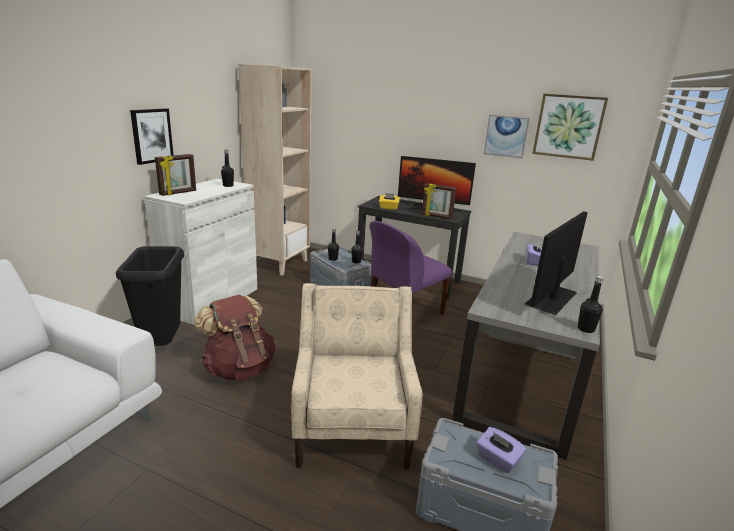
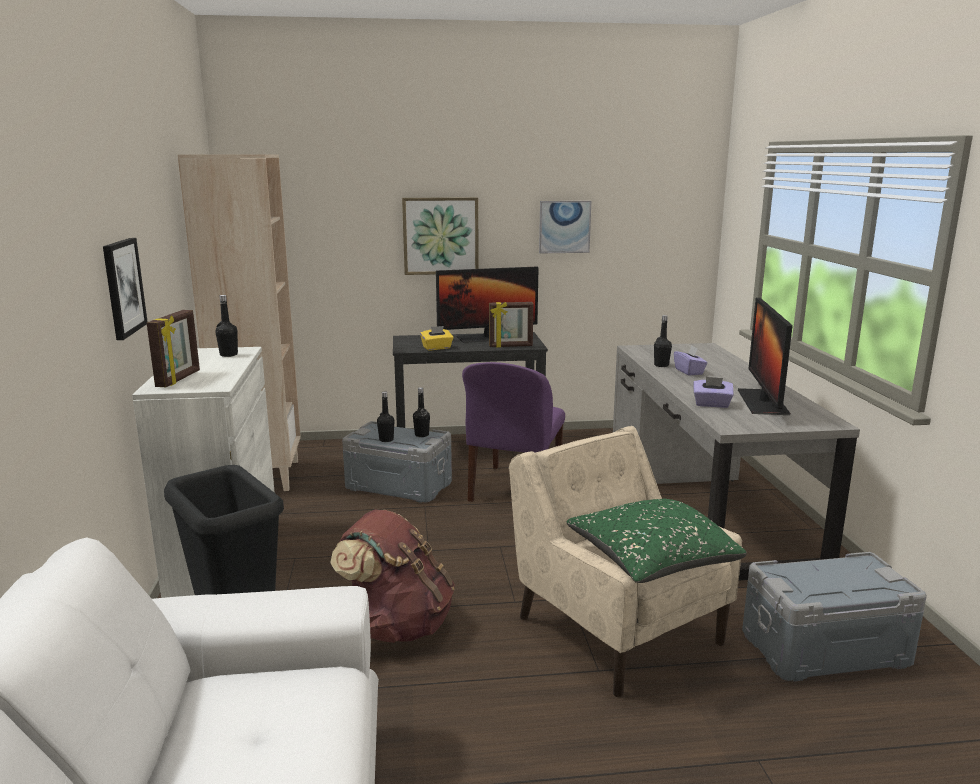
camera: 30 degrees left, 5 degrees down
(351, 385) = (651, 561): none -> green pillow
(498, 460) = (841, 578): purple tissue box -> purple tissue box (711, 404)
(568, 126) = (637, 206): picture -> picture (440, 236)
(586, 329) = (831, 420): black bottle -> black bottle (661, 365)

